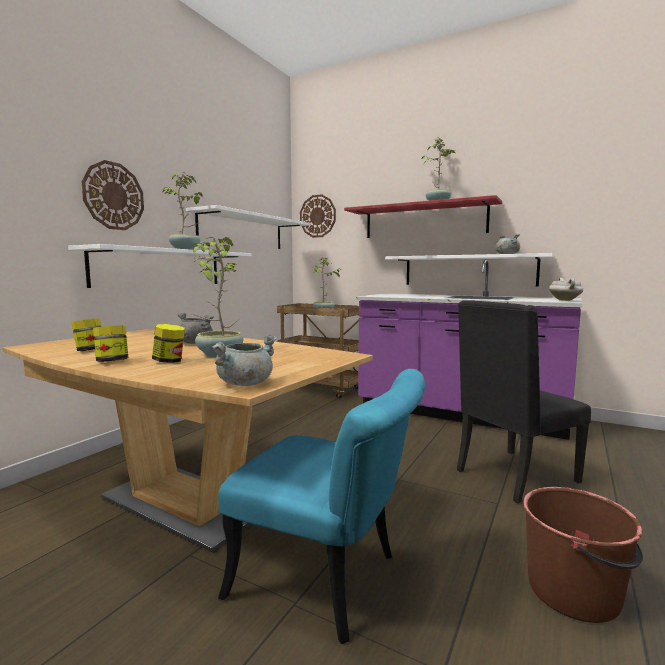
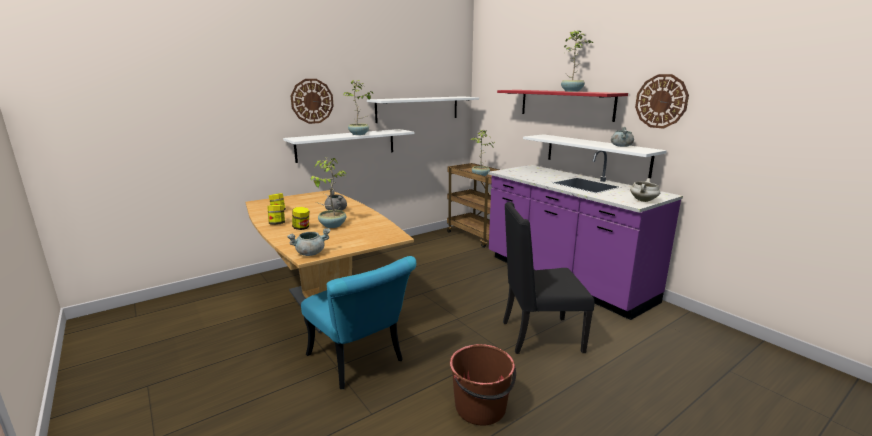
camera: 25 degrees right, 10 degrees up
(317, 216) = (488, 90): wall clock -> wall clock (661, 101)

